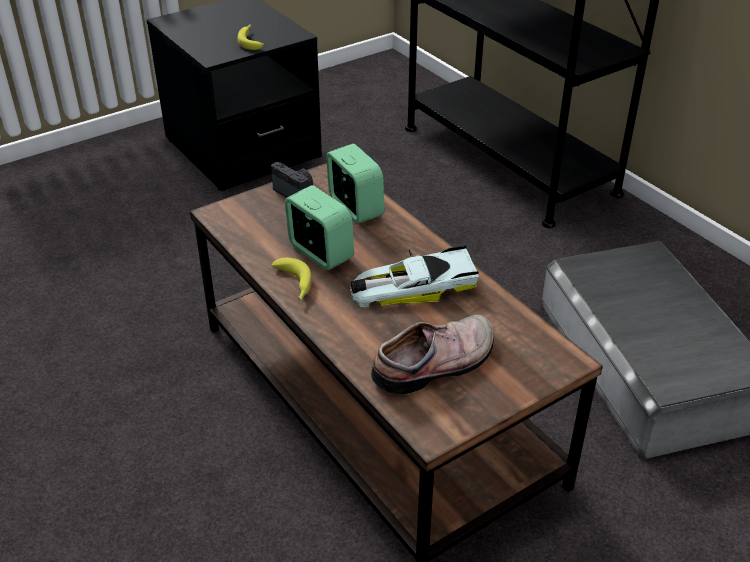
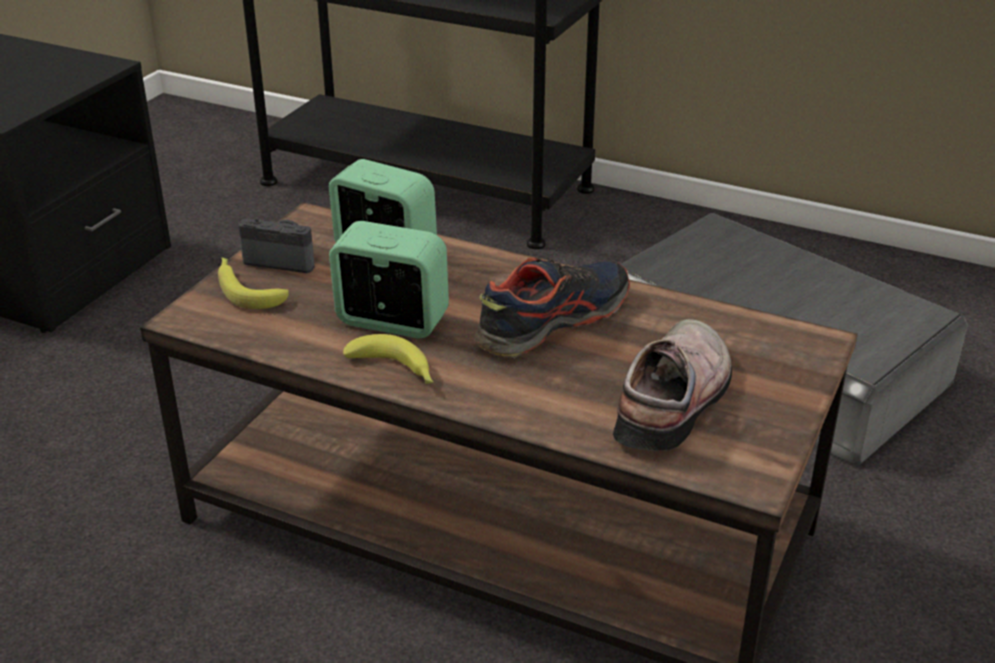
camera: 30 degrees left, 5 degrees down
(251, 40) = (42, 85): banana -> banana (246, 289)
(411, 286) = (552, 321): toy car -> shoe

